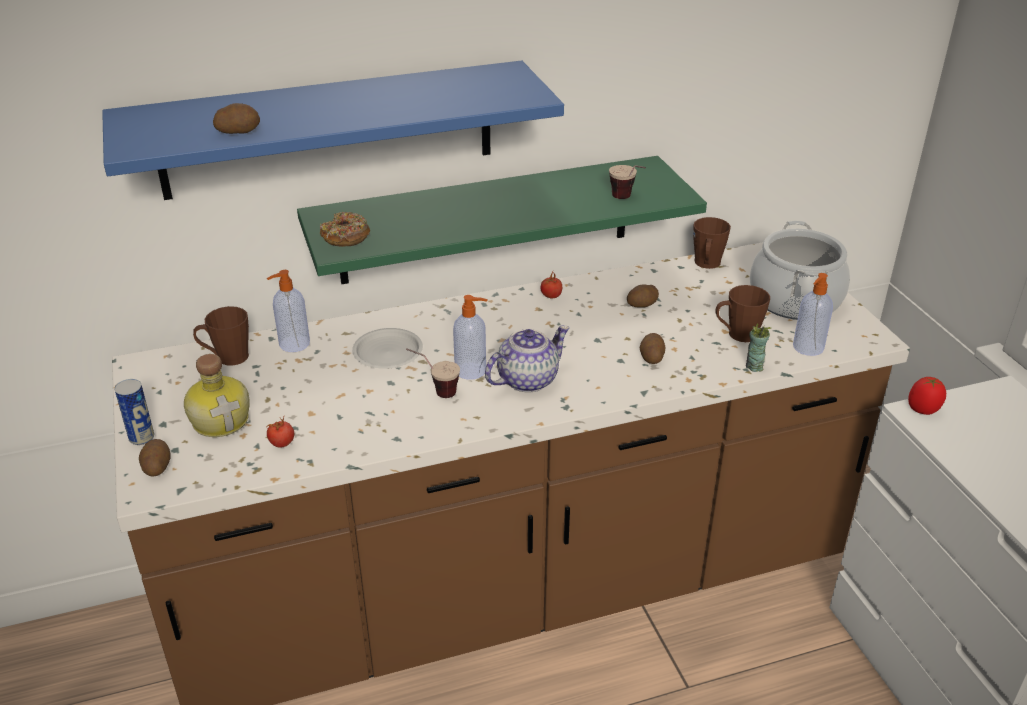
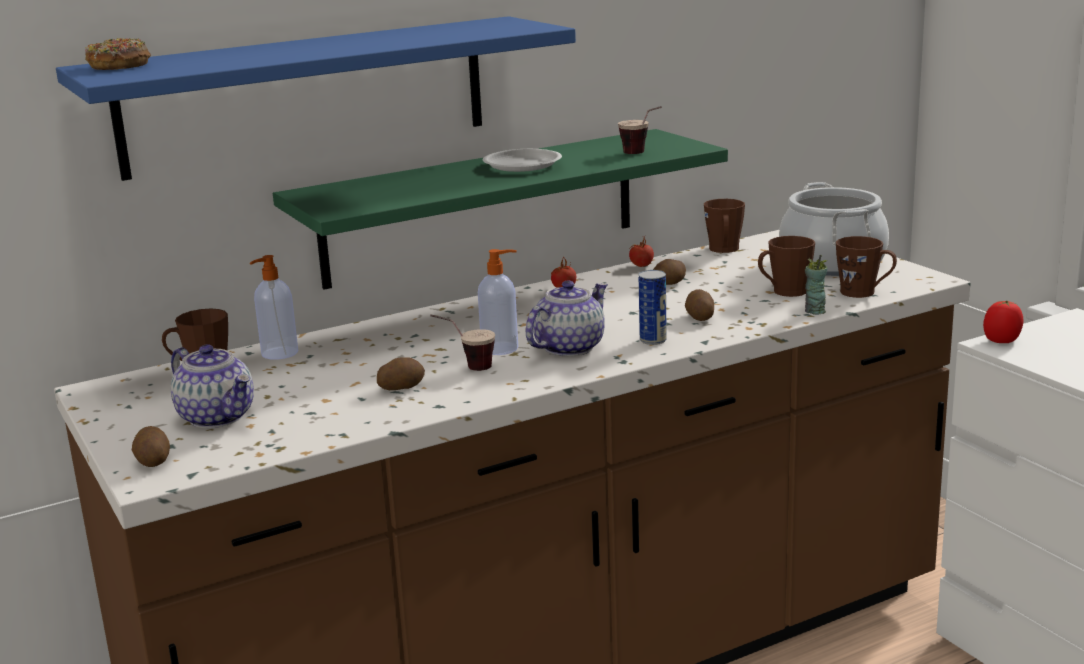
camera: 10 degrees left, 15 degrees down
(141, 437) = (123, 442): can -> can (653, 340)
(222, 420) = (218, 417): bottle -> teapot
(238, 131) = (228, 63): potato -> potato (401, 387)
(282, 443) = (301, 425): tomato -> tomato (641, 266)
(346, 237) = (342, 202): donut -> donut (120, 66)
(388, 353) = (396, 347): white plate -> white plate (523, 165)
(807, 348) = (864, 293): soap dispenser -> brown mug

